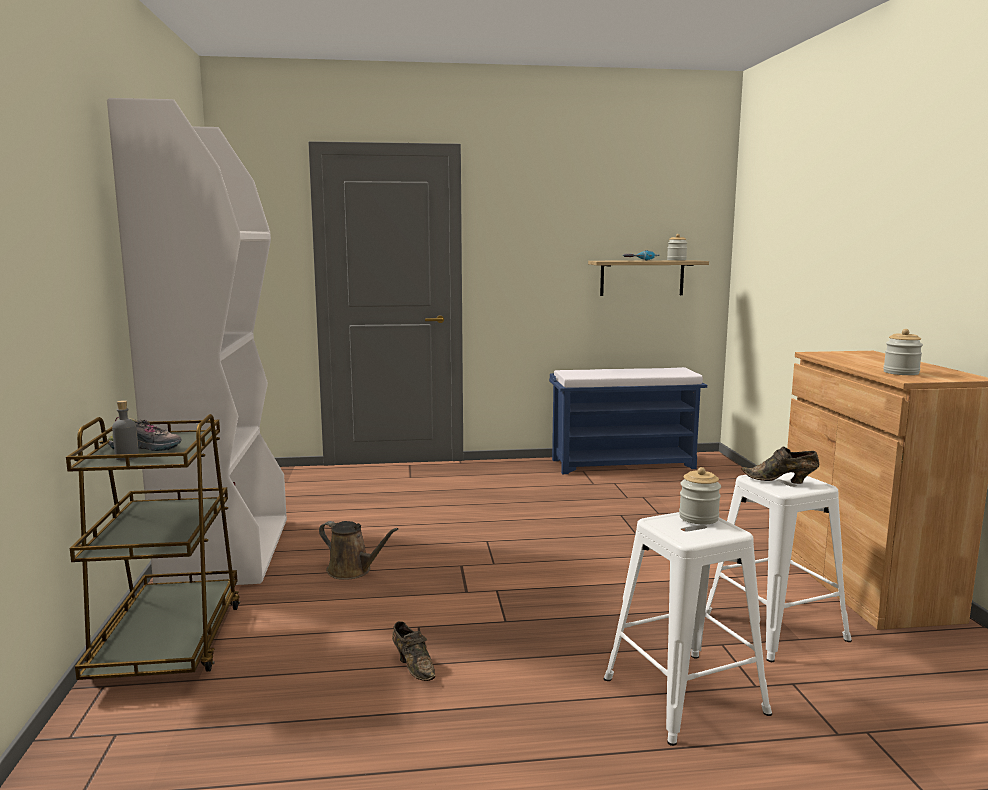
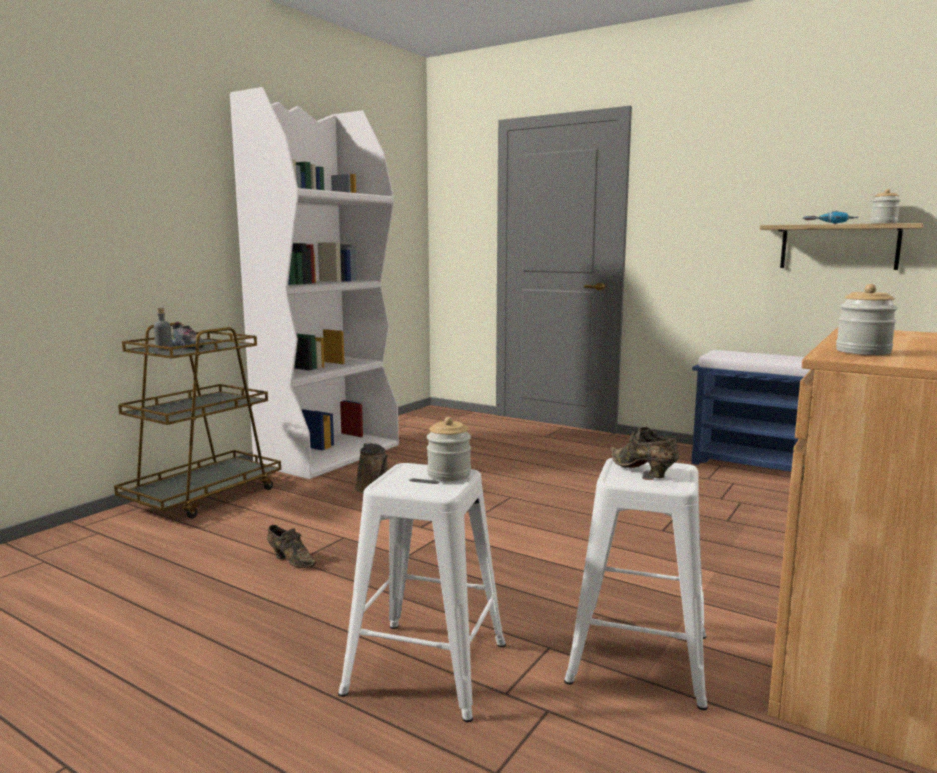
camera: 40 degrees right, 0 degrees up
(414, 666) = (291, 560): brown shoe -> brown shoe turned 60 degrees counterclockwise

